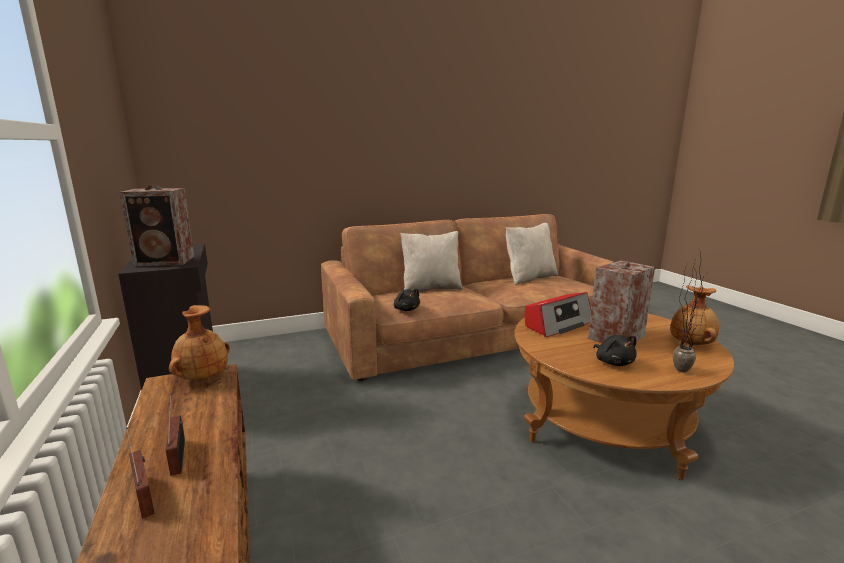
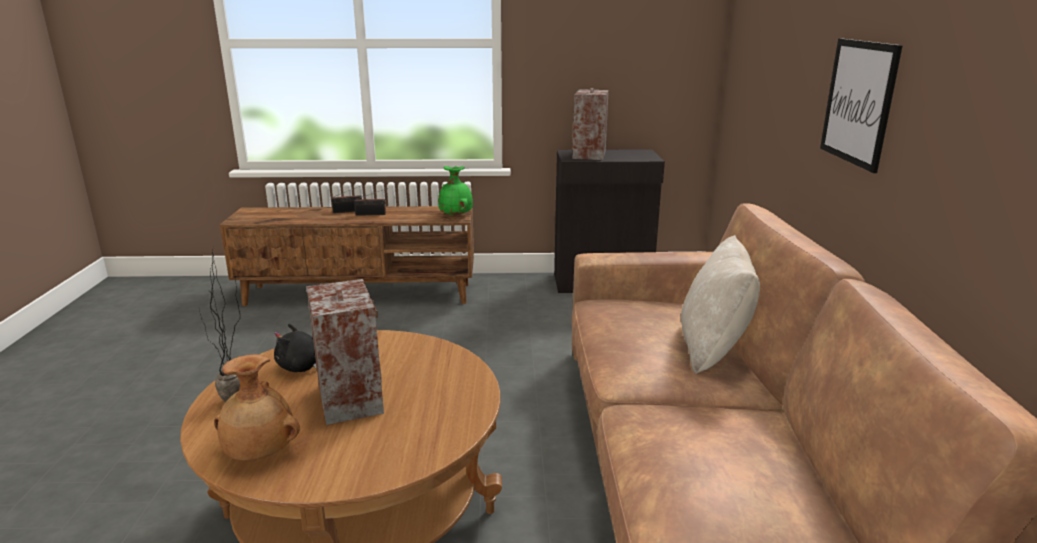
camera: 110 degrees right, 5 degrees up
(202, 377) = (456, 215): brown vase -> green vase
(383, 155) = (858, 102): none -> picture
(406, 309) = (602, 311): black plush toy -> none
(529, 278) = (763, 475): beige pillow -> none
(557, 324) = (433, 373): radio -> none

